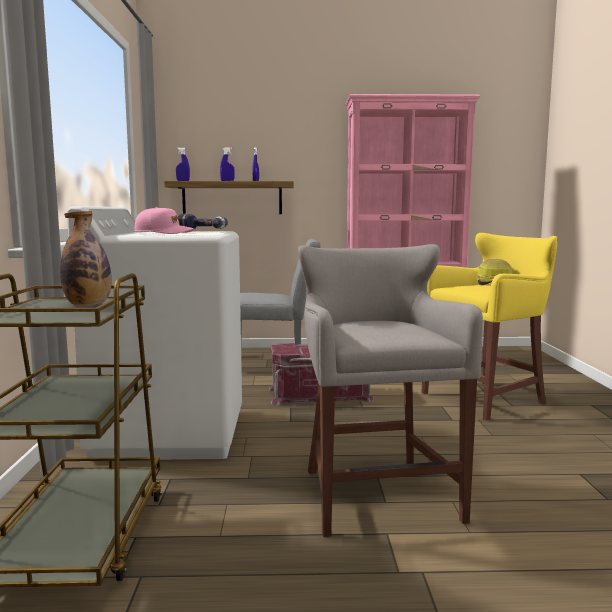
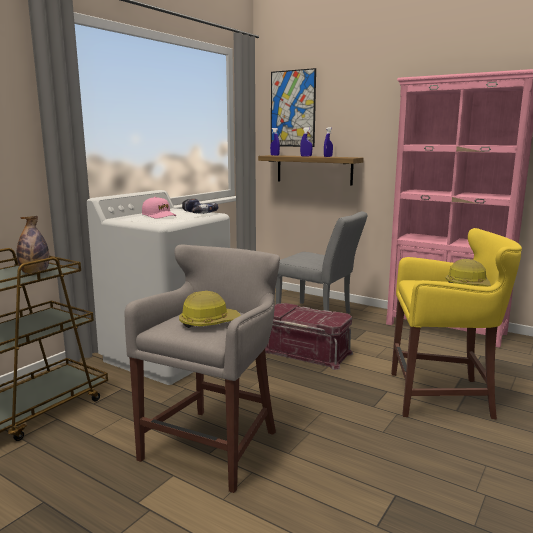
camera: 35 degrees right, 5 degrees up
(200, 126) = (292, 109): none -> picture
(390, 329) = (209, 322): none -> hard hat

